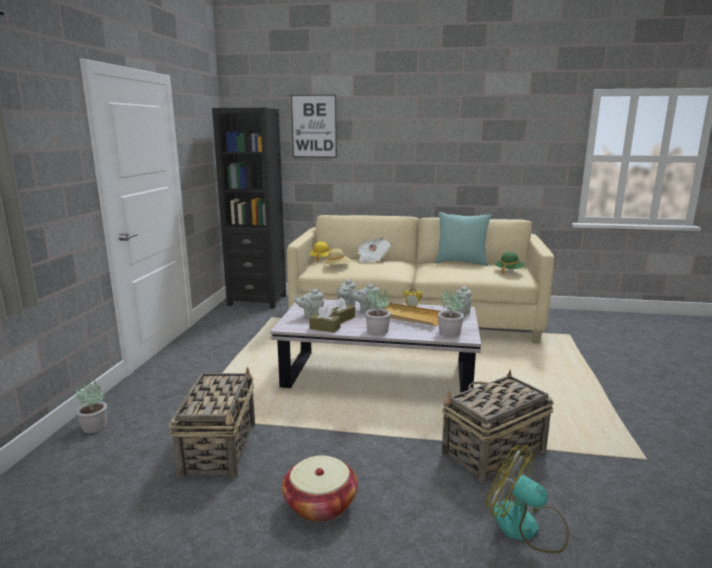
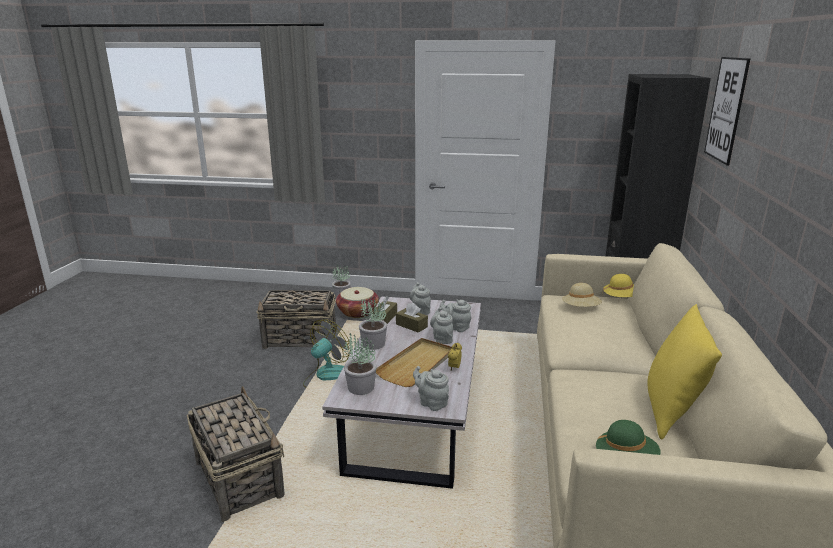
camera: 90 degrees right, 5 degrees up
(320, 504) = (216, 381): basket -> basket (357, 312)
(372, 259) = (623, 326): newspaper -> none
(461, 262) = (671, 411): turquoise pillow -> yellow pillow
(526, 527) = (130, 479): fan -> fan (327, 378)

